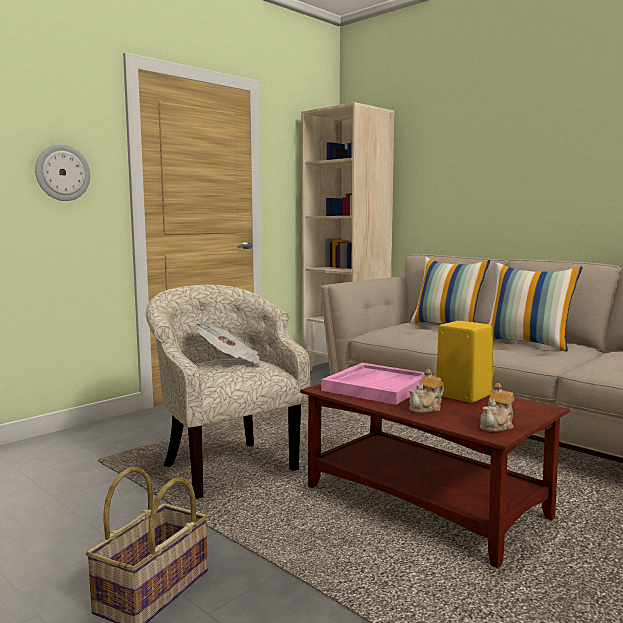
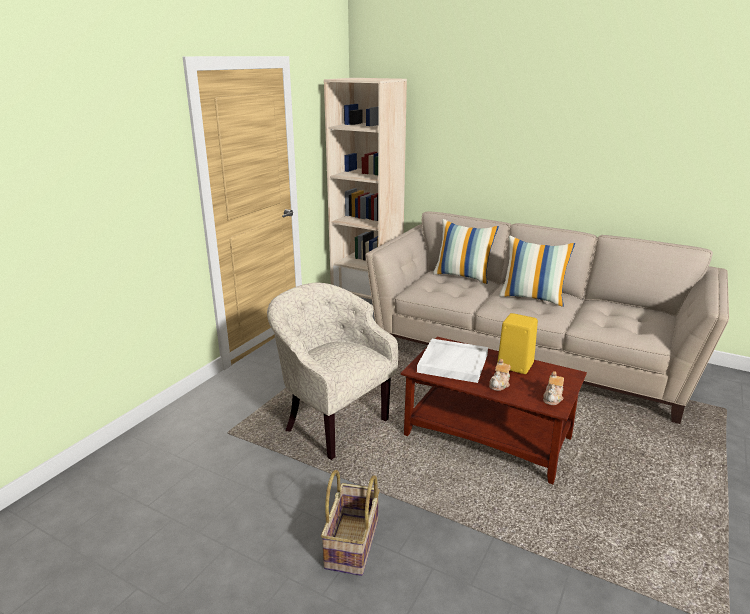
camera: 15 degrees left, 15 degrees up
(62, 173) = (148, 187): wall clock -> none
(231, 361) = (337, 351): newspaper -> none
(377, 387) = (452, 362): pink tray -> white tray

